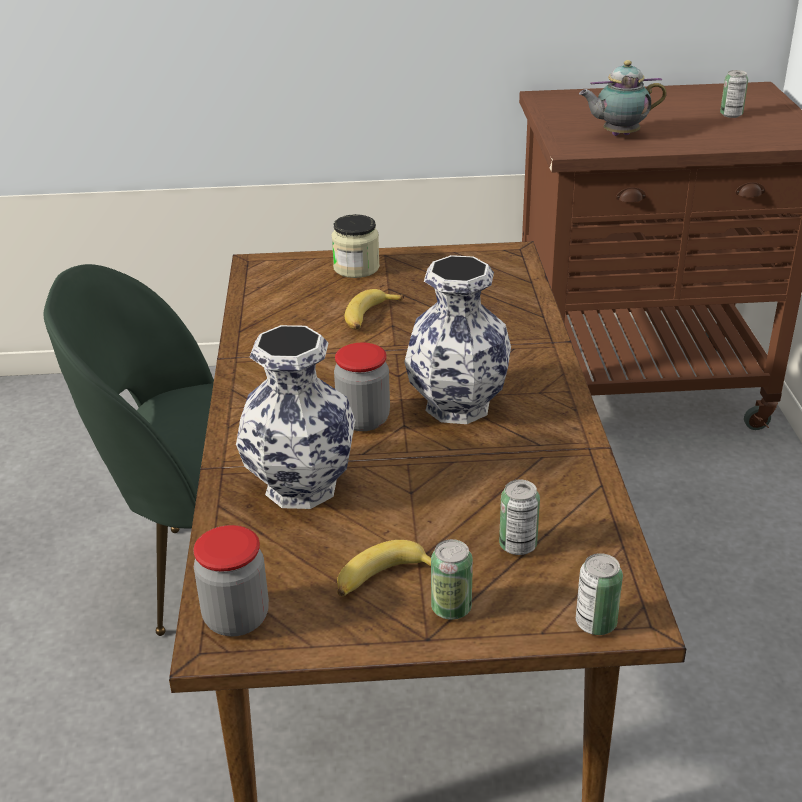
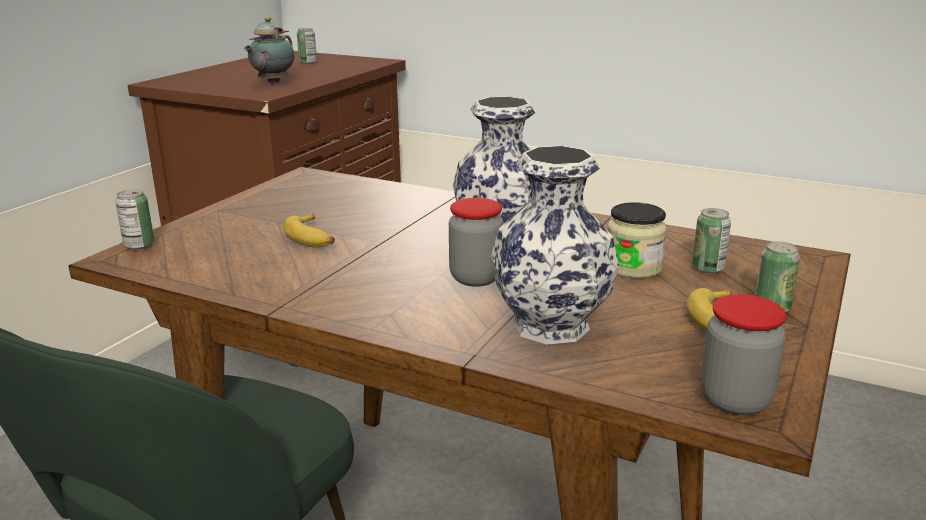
camera: 60 degrees left, 10 degrees down
(356, 268) = (217, 224): jar -> jar (633, 267)
(596, 623) = (814, 269): can -> can (139, 245)

